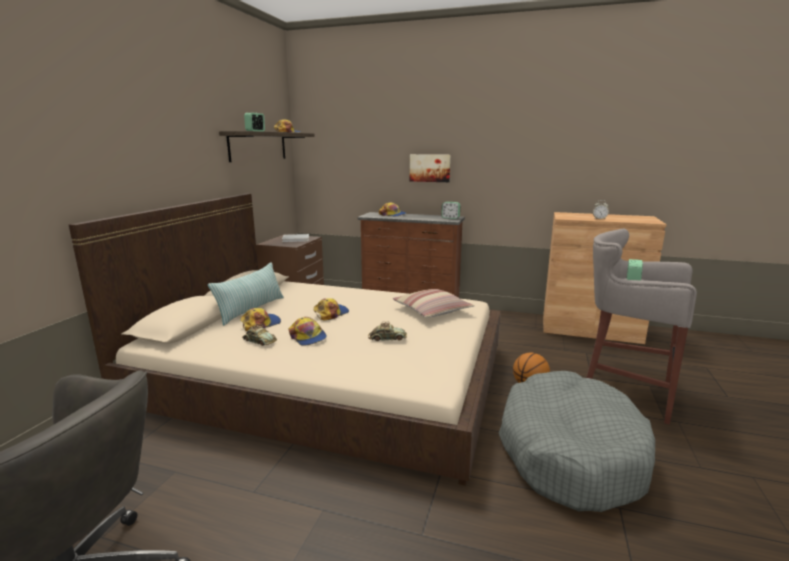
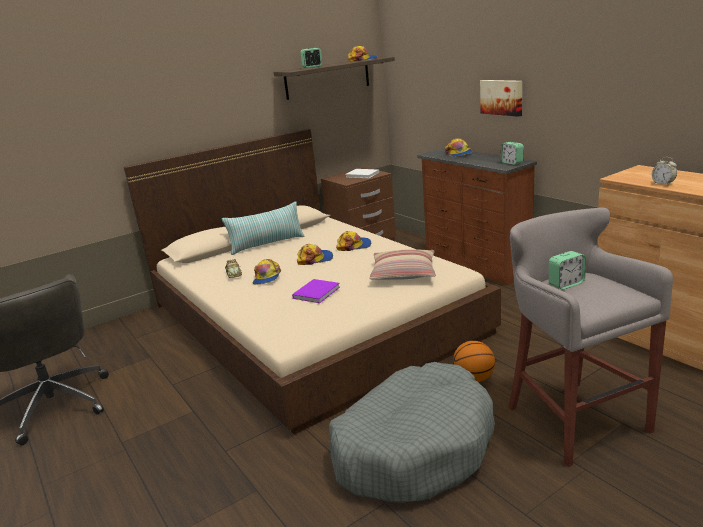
camera: 40 degrees right, 5 degrees up
(260, 324) = (255, 259): cap -> cap (354, 246)
(387, 338) = (317, 292): toy car -> purple book

